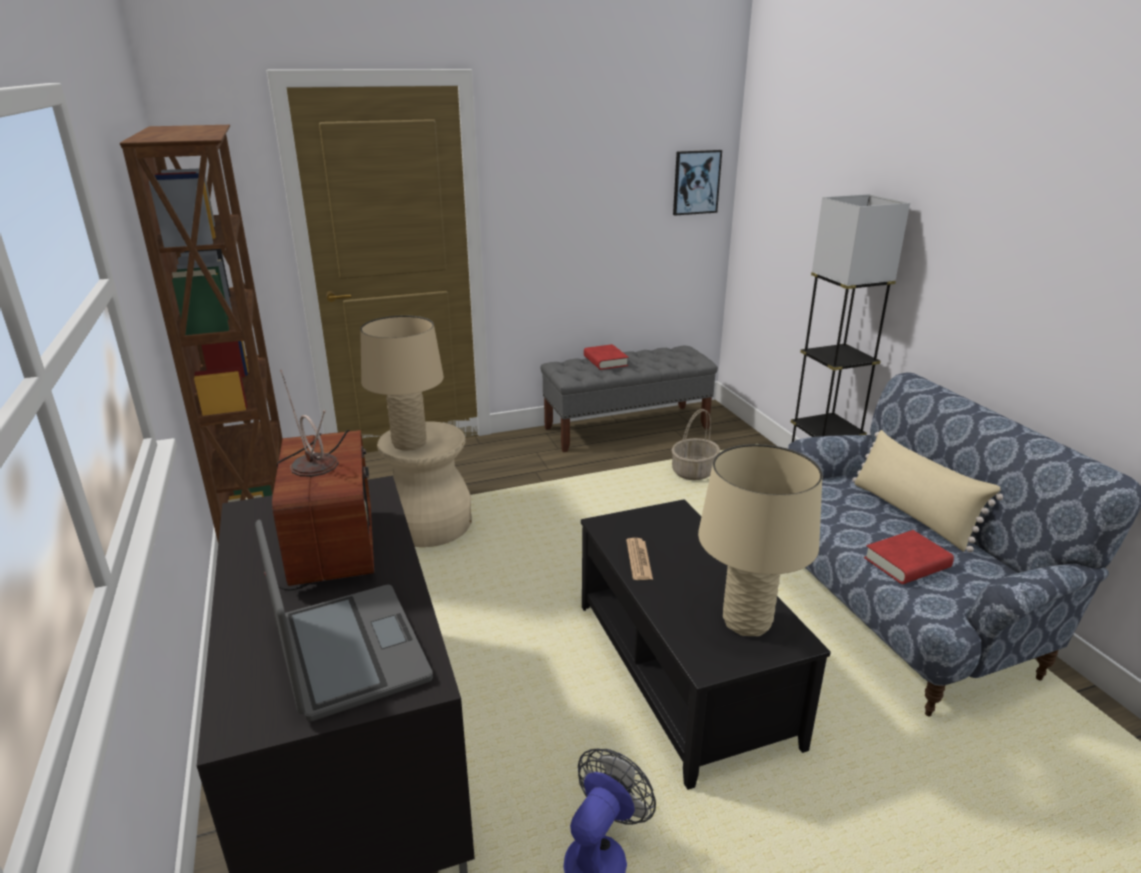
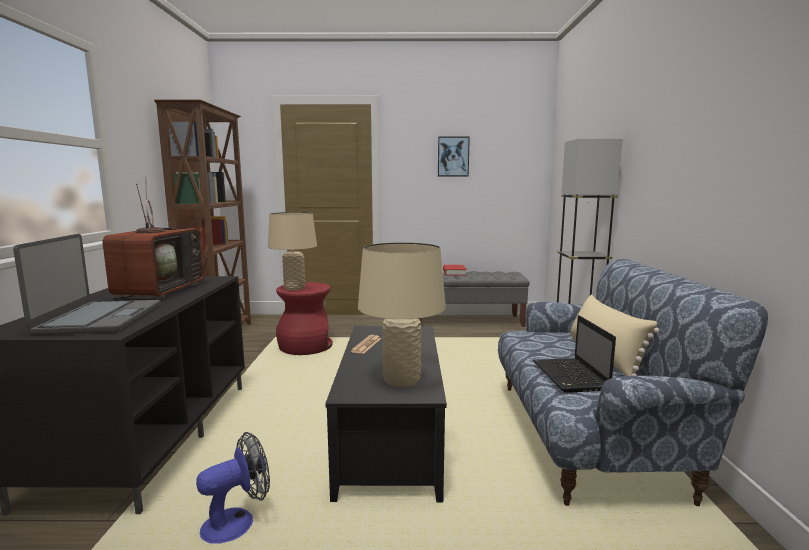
camera: 20 degrees right, 15 degrees down
(428, 525) = (305, 346): beige stool -> red stool
(693, 471) = (495, 344): basket -> none
(696, 182) = (522, 165): picture -> picture (453, 156)
(907, 563) = (571, 376): red book -> laptop

